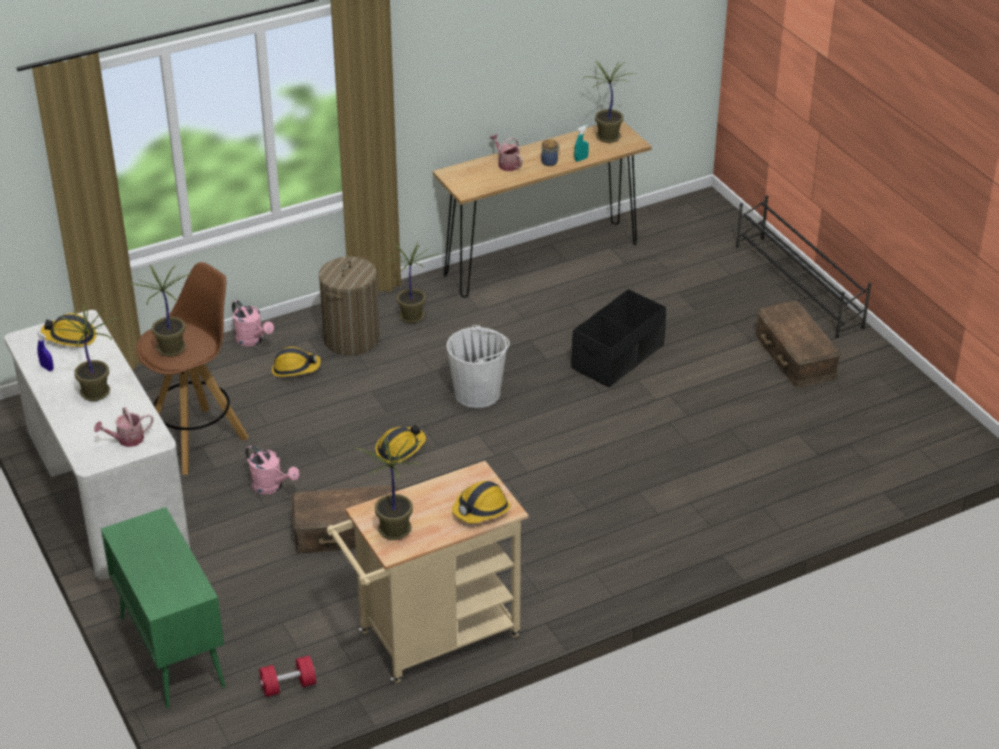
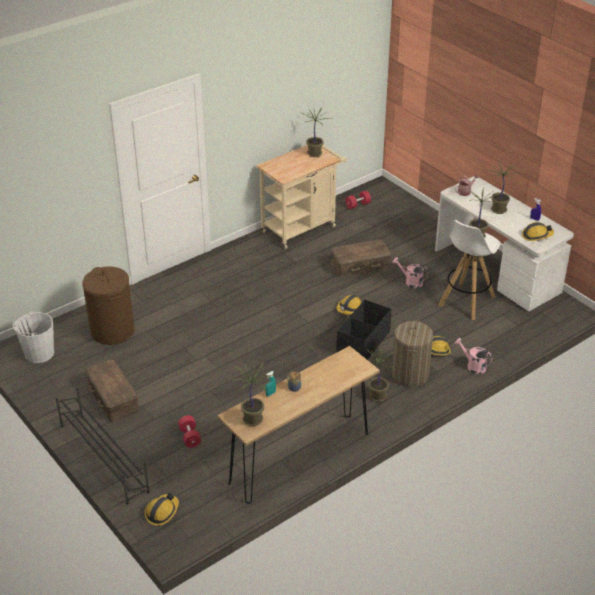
camera: 170 degrees right, 0 degrees up
(171, 651) = (416, 211): green cabinet -> none
(197, 439) = (466, 301): brown stool -> white stool
(477, 393) = (316, 347): white bucket -> white bucket (39, 353)
(481, 510) = (278, 164): hard hat -> hard hat (162, 512)
(506, 164) = (326, 382): watering can -> none
(618, 357) = (231, 382): black storage box -> black storage box (363, 343)
(683, 296) = (190, 437): none -> red dumbbell
(809, 456) = (112, 331): none -> brown laundry basket

